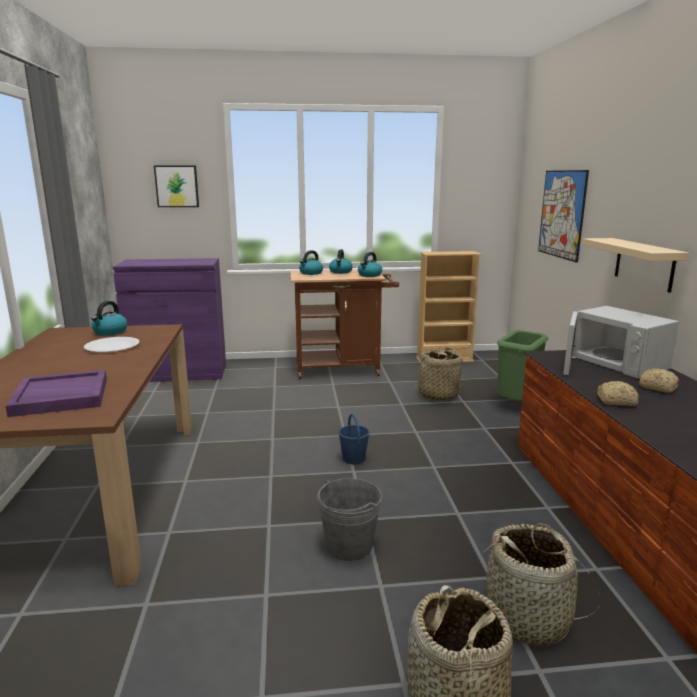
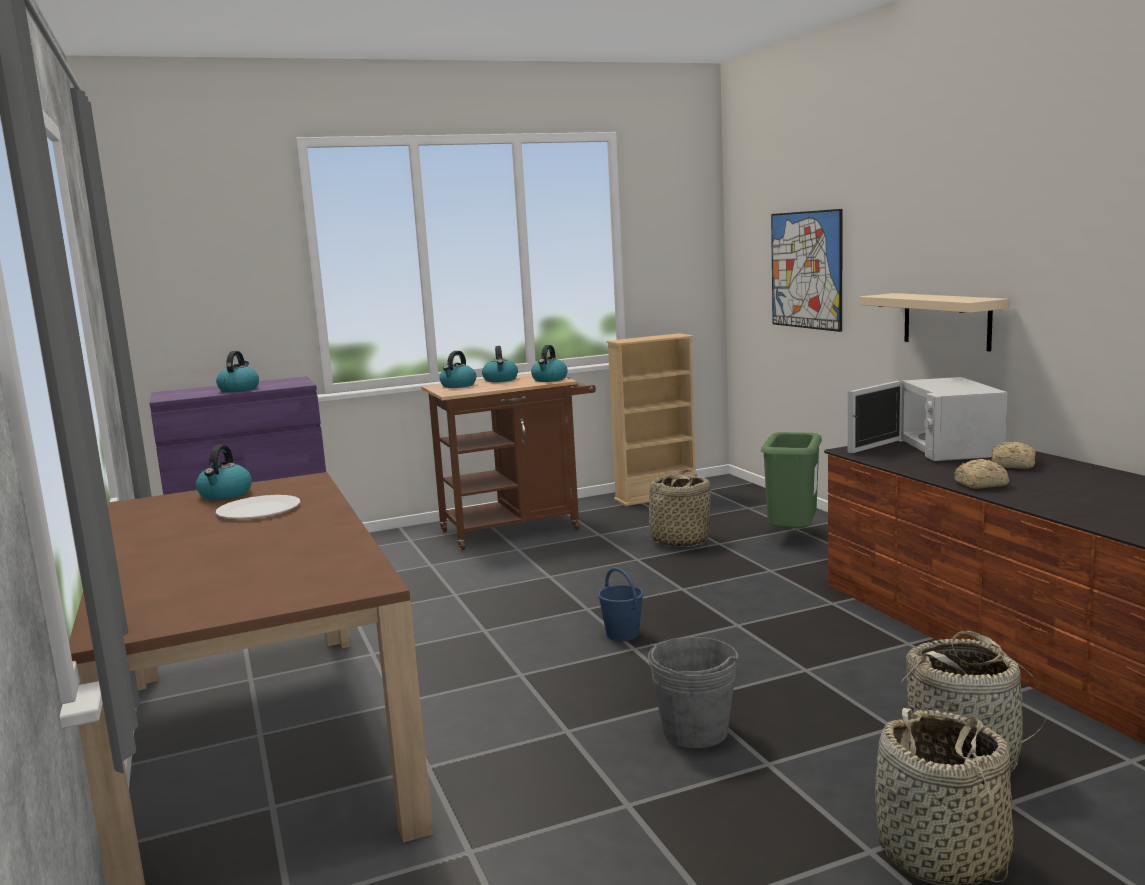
camera: 15 degrees left, 5 degrees down
(60, 397) = (276, 573): purple tray -> none
(169, 263) = (239, 389): none -> kettle
(177, 186) = (227, 268): picture -> none
(613, 363) = (941, 448): white microwave -> white microwave turned 45 degrees clockwise

